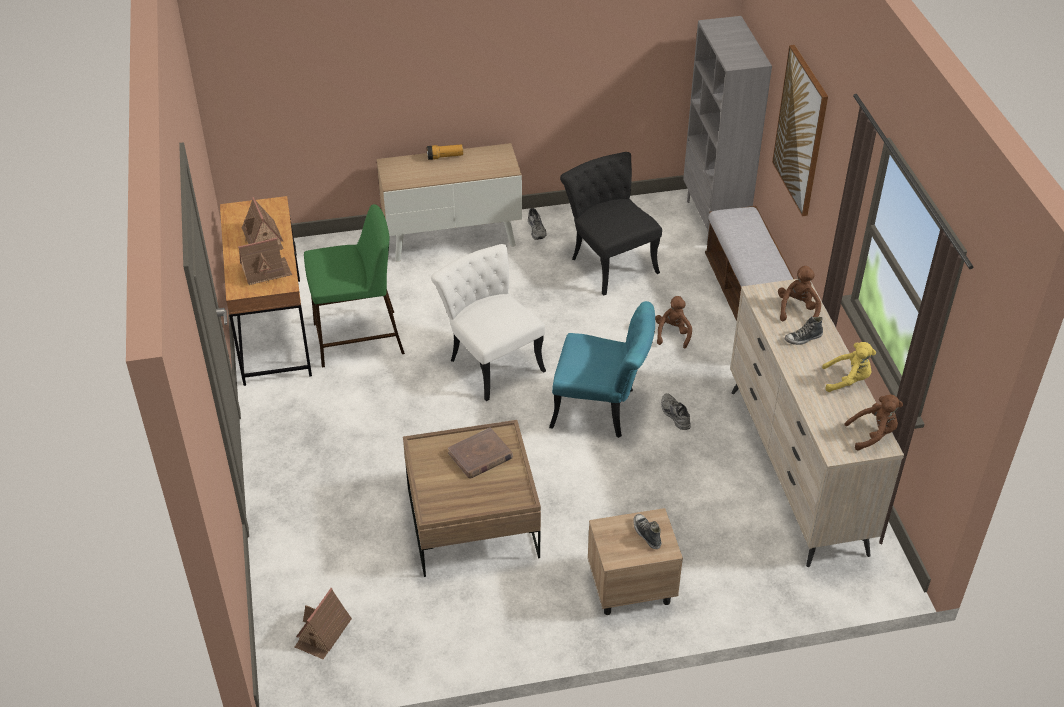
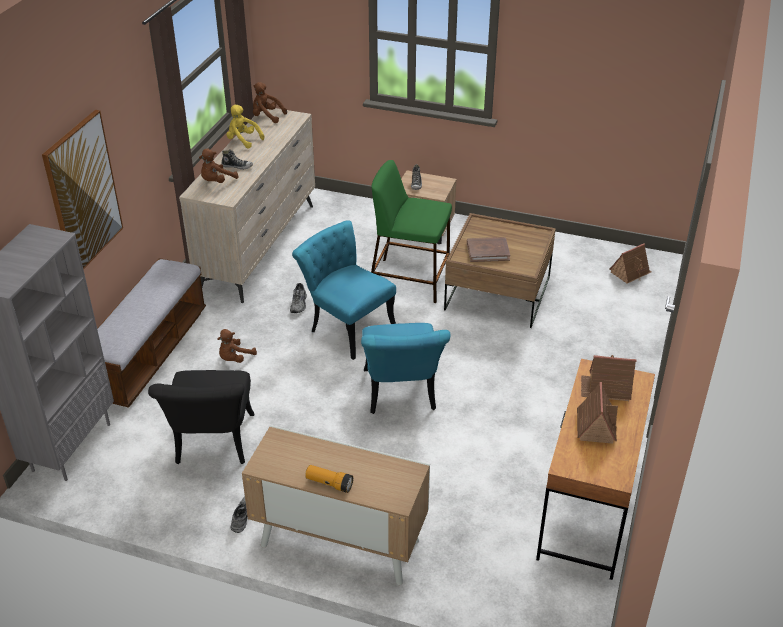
camera: 150 degrees left, 5 degrees down
(357, 339) = (508, 464): green stool -> green stool (410, 280)
(490, 360) = (401, 396): white chair -> turquoise chair

